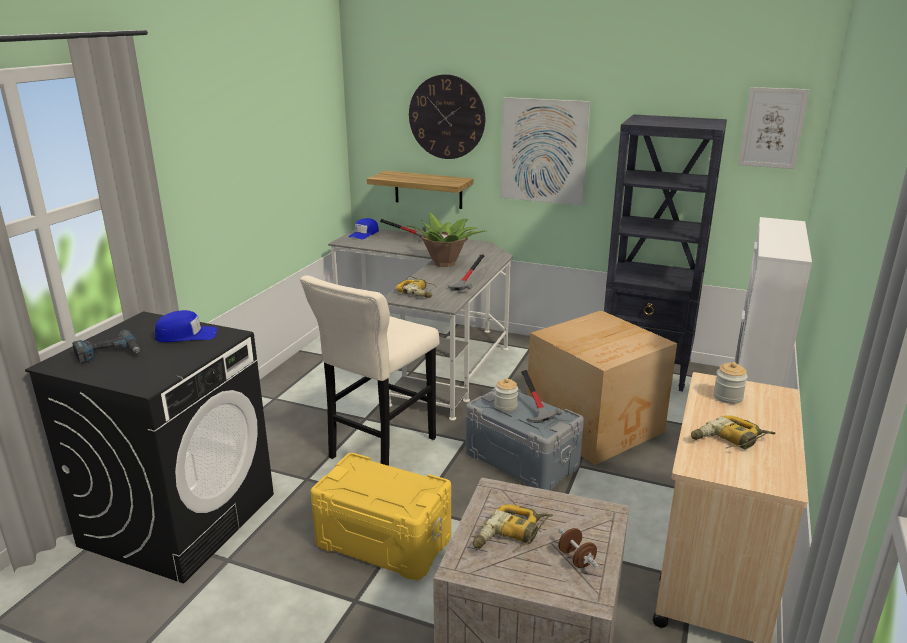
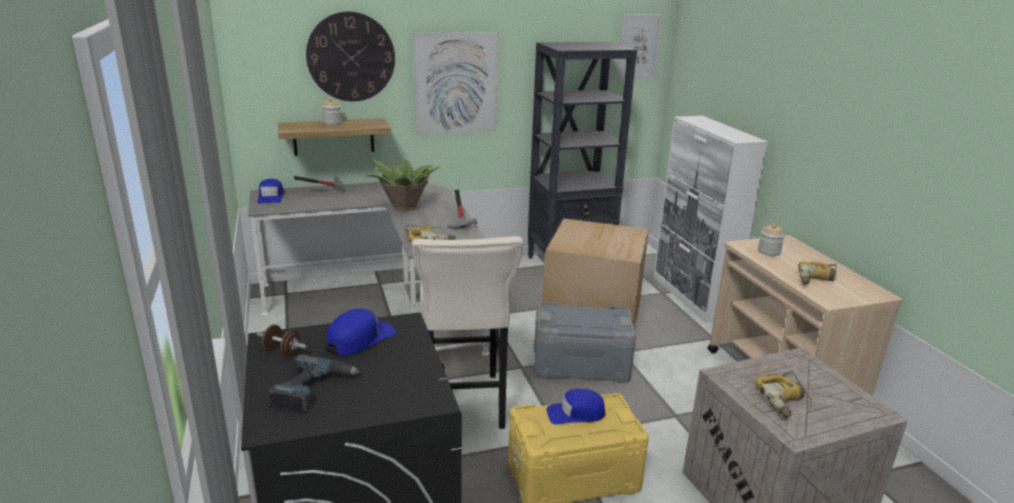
camera: 40 degrees left, 0 degrees up
(390, 479) = (575, 413): none -> blue cap
(505, 406) = (566, 320): jar -> jar (332, 123)
(538, 409) = (591, 314): hammer -> none
(576, 559) = (835, 394): brown dumbbell -> brown dumbbell (282, 352)

